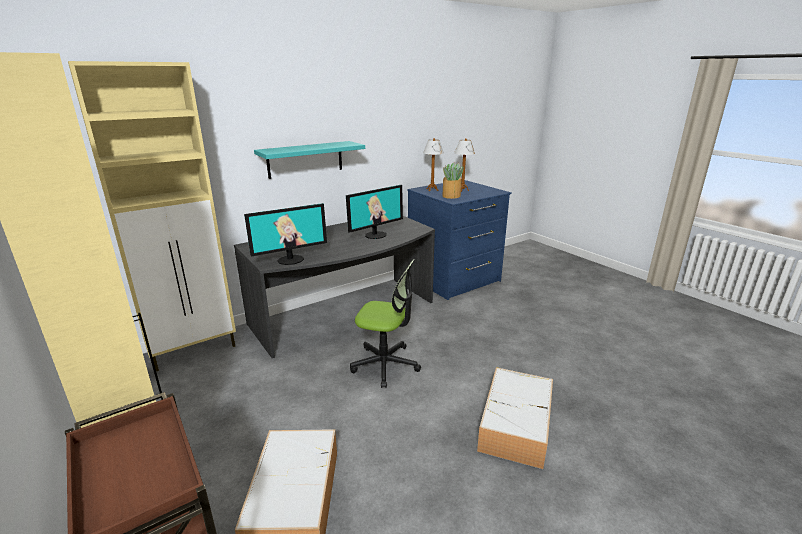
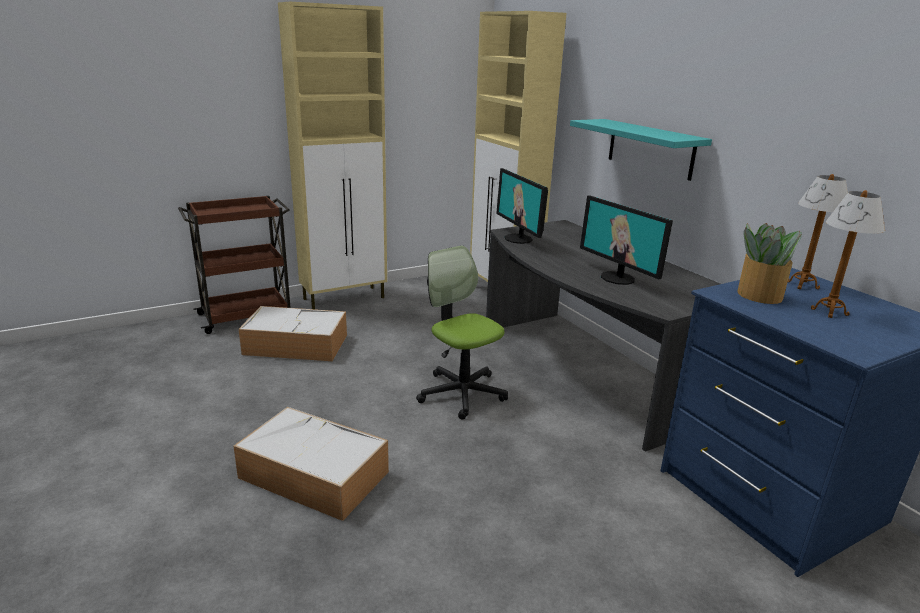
camera: 95 degrees right, 0 degrees up
(385, 364) = (462, 393): office chair -> office chair turned 120 degrees clockwise

